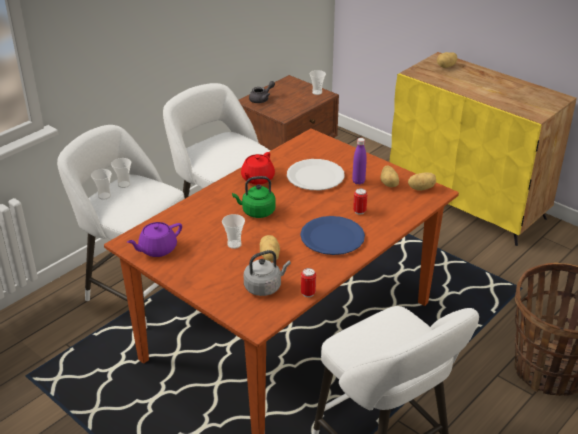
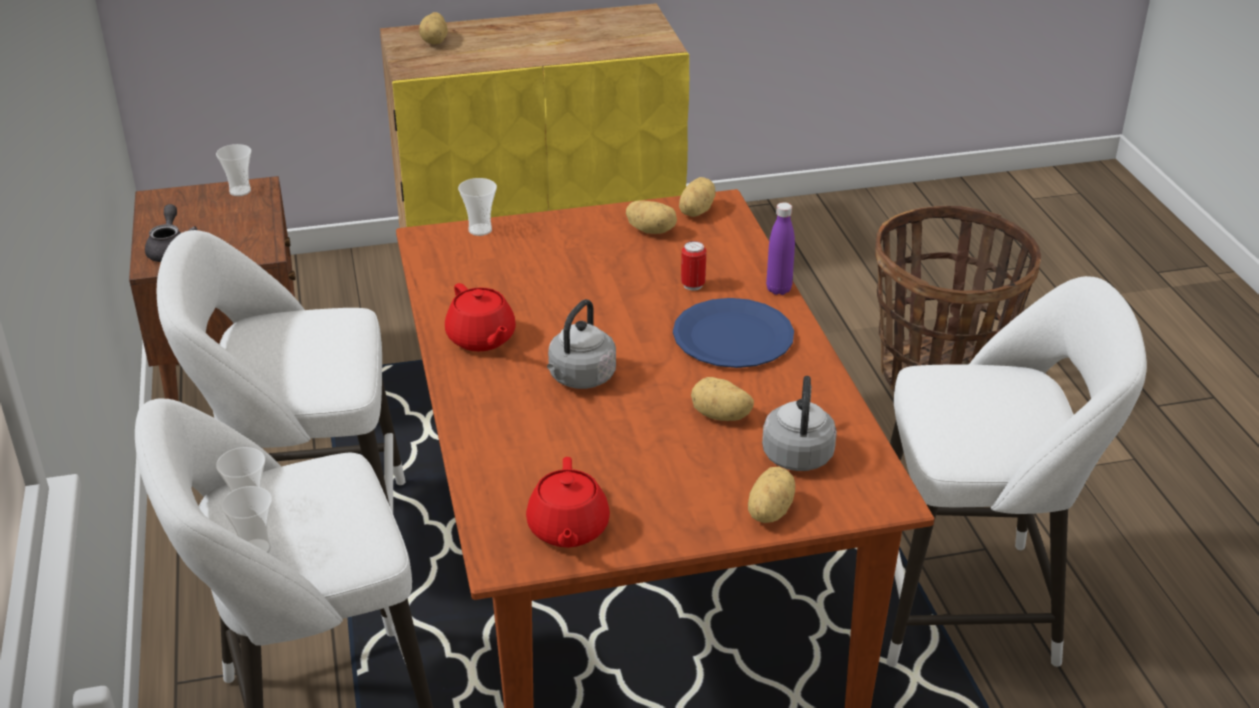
camera: 55 degrees left, 0 degrees up
(157, 249) = (567, 529): purple teapot -> red teapot
(215, 294) = (768, 511): none -> potato
(234, 244) = (647, 438): cup -> cup (480, 230)
(256, 212) = (580, 378): green kettle -> grey kettle
(308, 293) = (854, 418): can -> none
(315, 176) = (548, 282): white plate -> none
(358, 181) = (612, 252): purple bottle -> purple bottle (778, 289)

